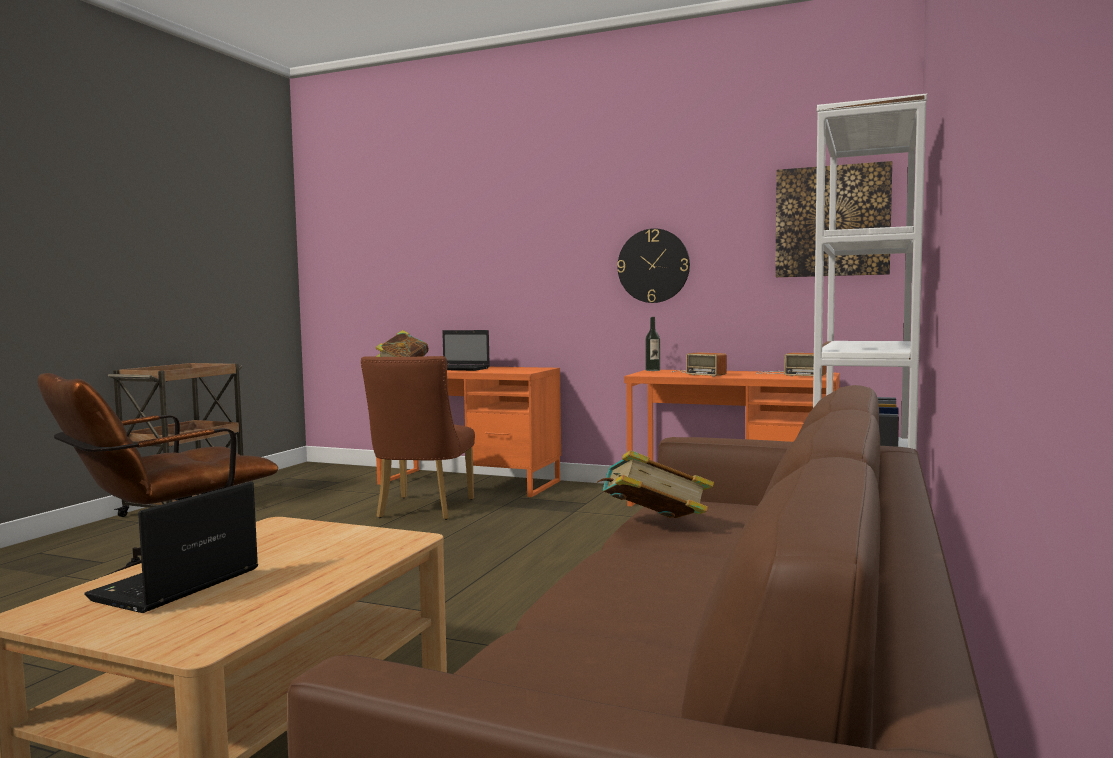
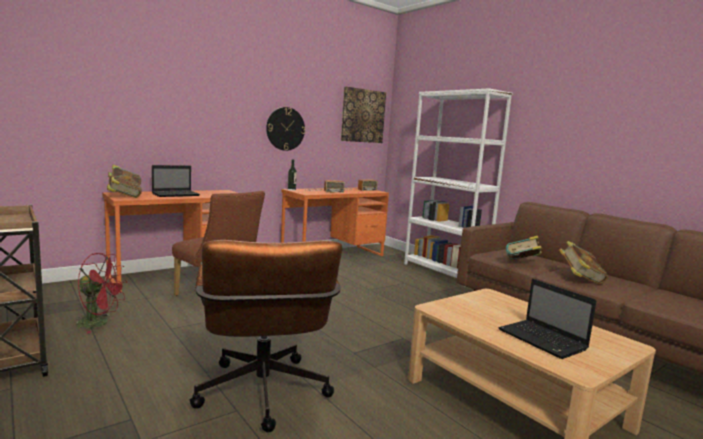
camera: 60 degrees left, 5 degrees up
(291, 502) = (99, 323): none -> red fan
(625, 572) = (580, 279): none -> book

